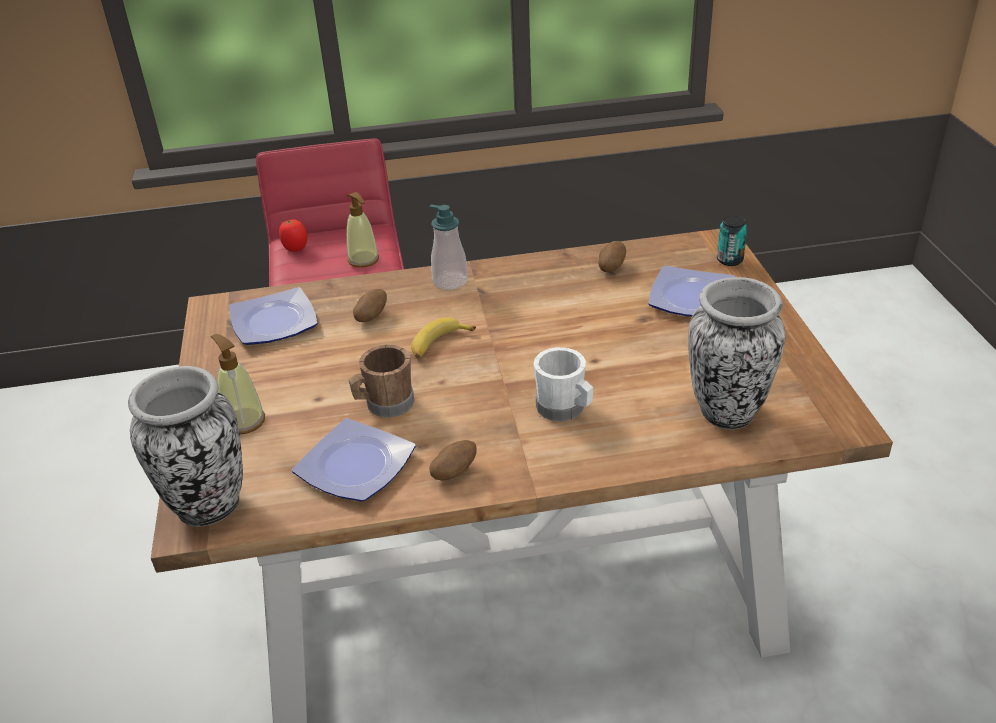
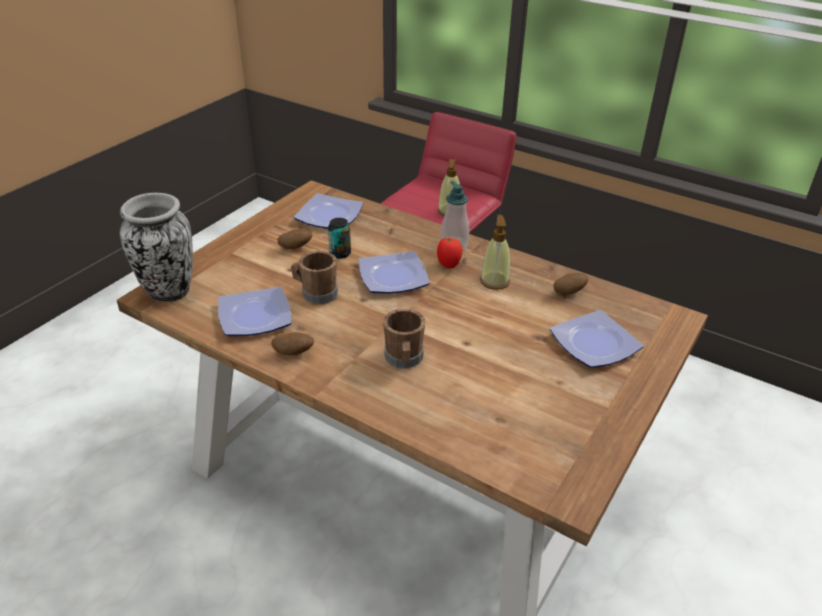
camera: 40 degrees right, 0 degrees up
(244, 421) = (242, 259): soap dispenser -> soap dispenser (494, 281)
(295, 248) = (422, 185): tomato -> tomato (448, 264)
(371, 317) = (380, 241): potato -> potato (295, 247)
(438, 344) = (392, 278): banana -> plate
(564, 409) = (404, 359): white mug -> brown mug
(727, 412) = (500, 430): vase -> none
(729, 260) = (665, 335): can -> can (340, 253)

